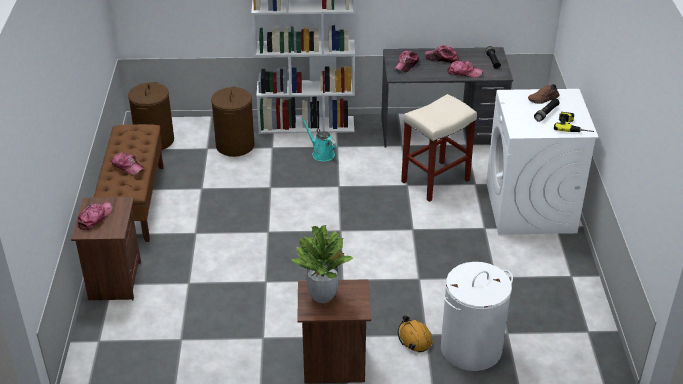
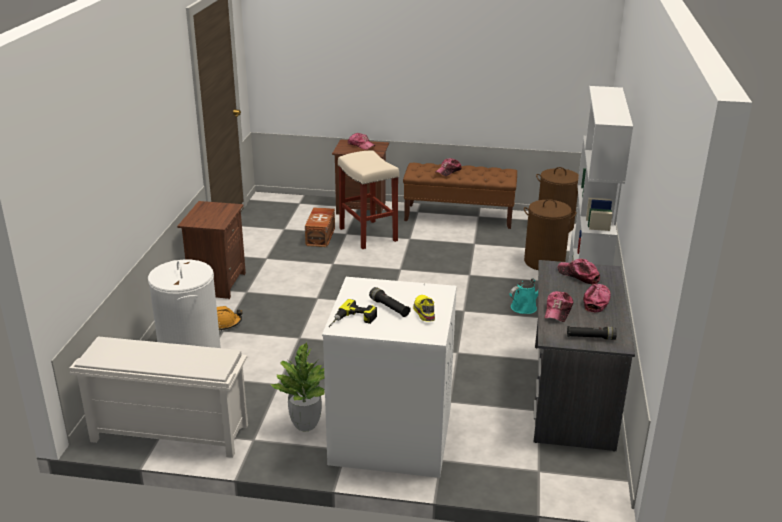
camera: 100 degrees right, 10 degrees down
(198, 302) = (321, 236): none -> brown storage box
(323, 296) = (217, 211): potted plant -> potted plant (305, 425)
(435, 181) = (460, 372): beige stool -> beige stool (367, 234)
(543, 99) = (423, 312): brown shoe -> yellow shoe
(591, 327) = (168, 434): none -> white shoe rack

